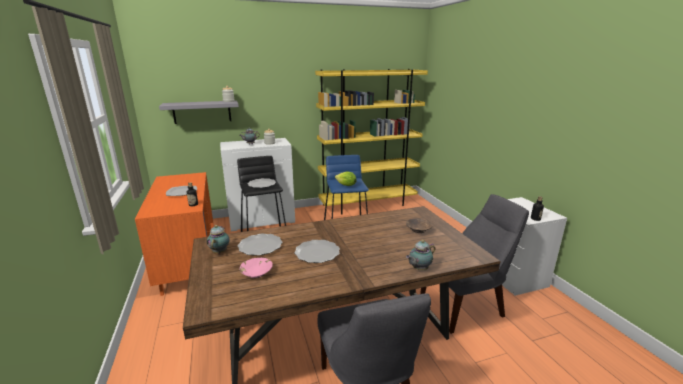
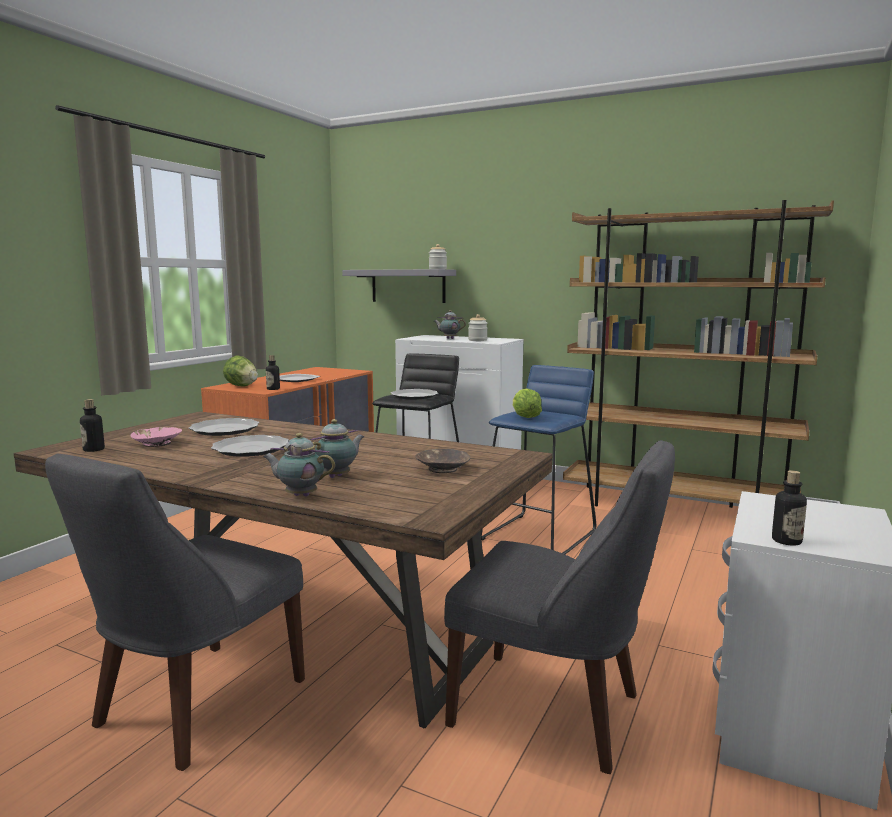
camera: 45 degrees right, 10 degrees down
(162, 208) = (241, 386): none -> lettuce
(220, 251) = (185, 423): teapot -> teapot (338, 476)
(233, 296) = (94, 449): none -> bottle
(368, 204) = (676, 508): yellow bookcase -> brown bookcase

